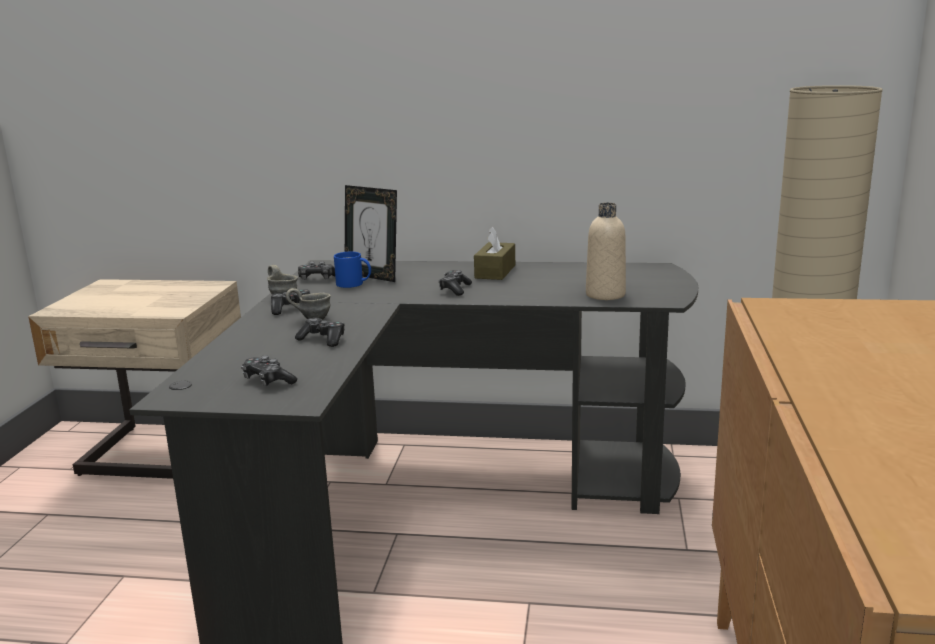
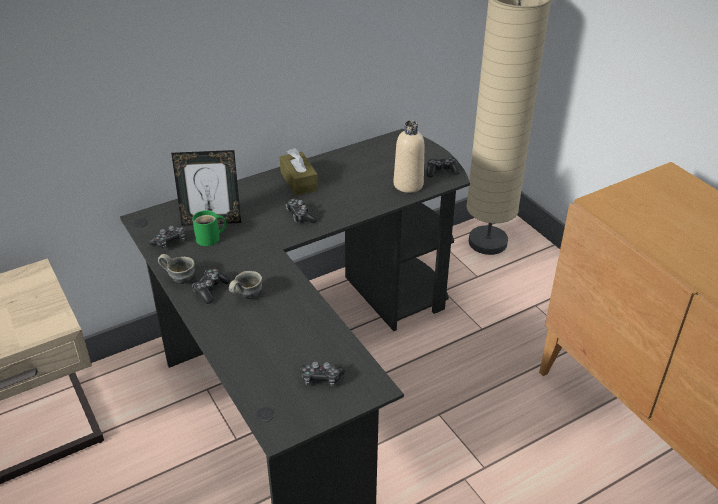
camera: 40 degrees left, 20 degrees up
(323, 339) = (290, 316): game controller -> game controller (441, 171)
(352, 284) = (210, 238): blue mug -> green mug

